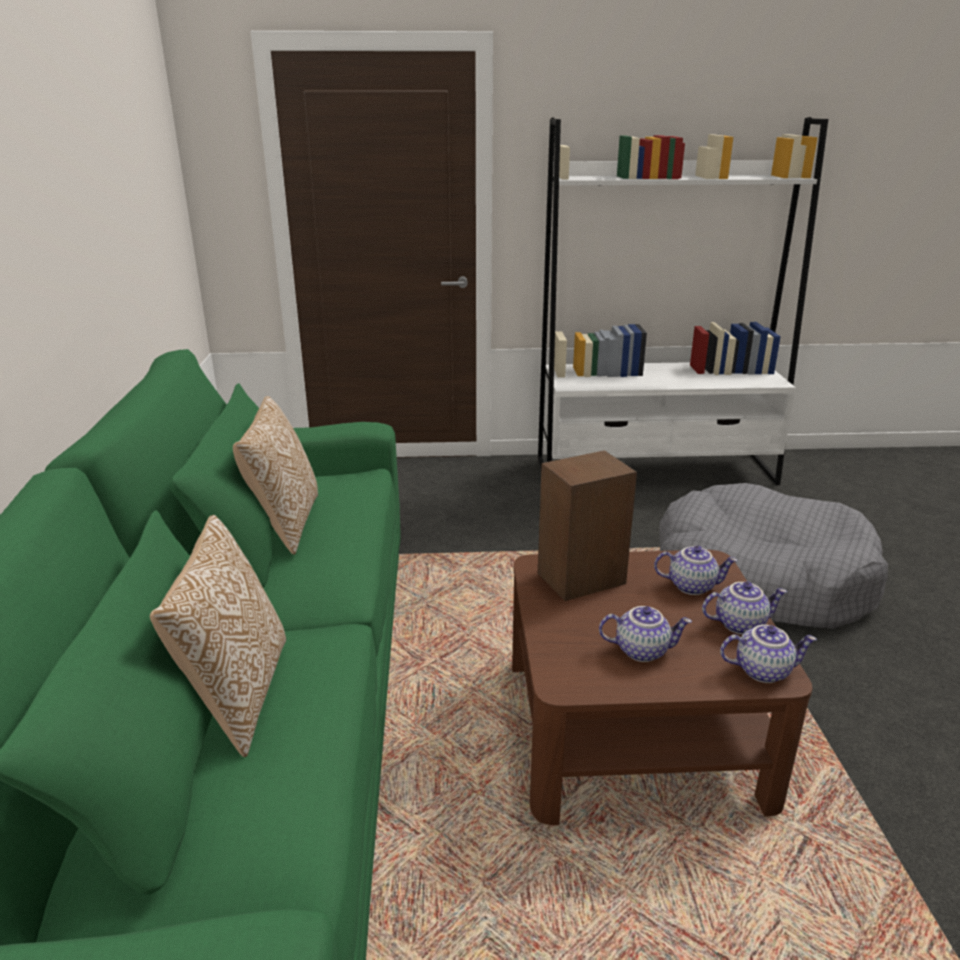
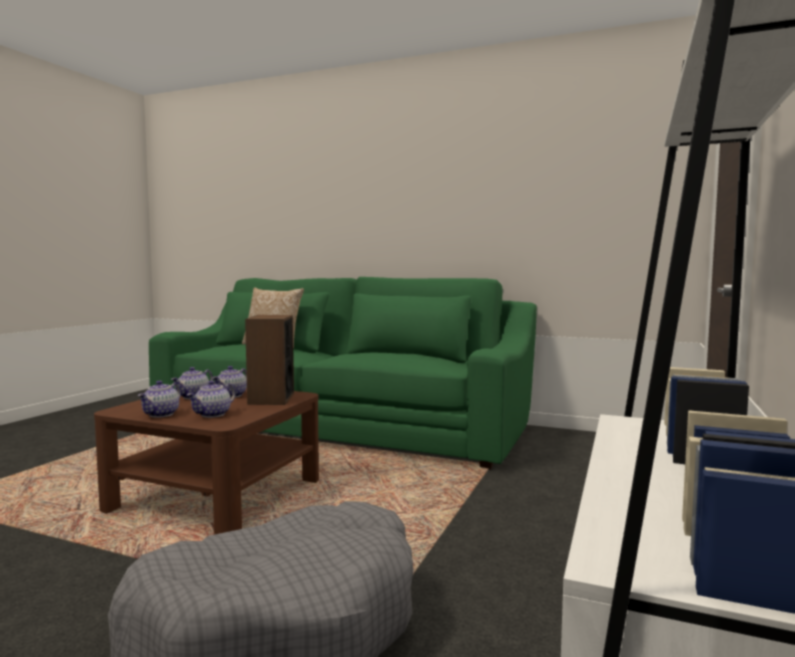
camera: 115 degrees right, 20 degrees down
(285, 523) = (391, 351): pillow -> none
(762, 670) = (127, 409): teapot -> teapot (231, 395)

